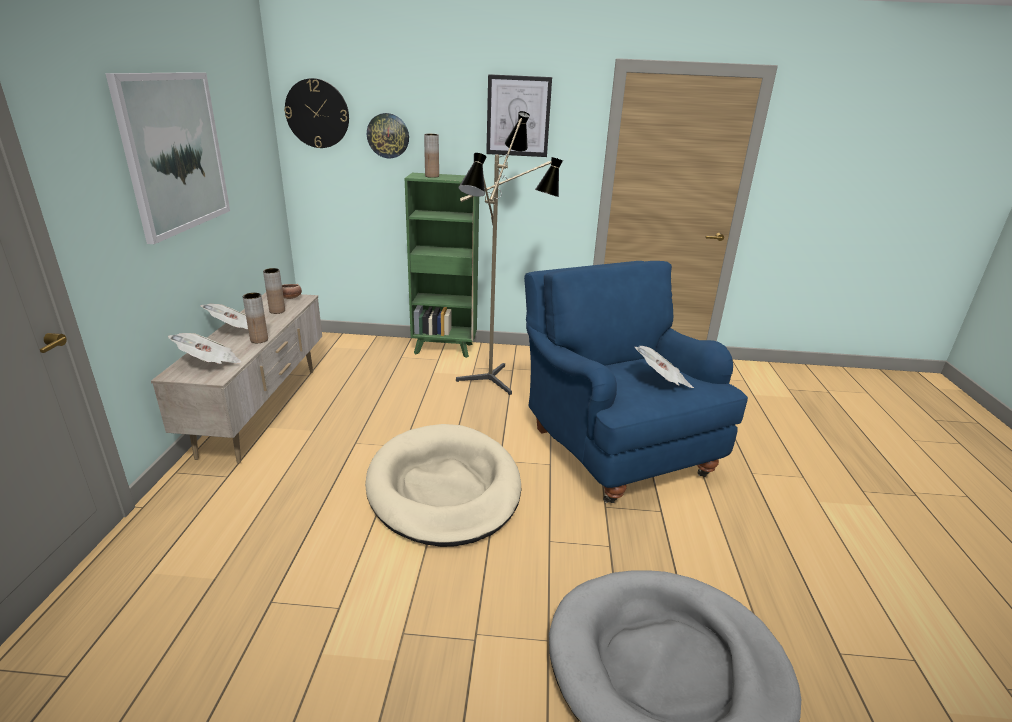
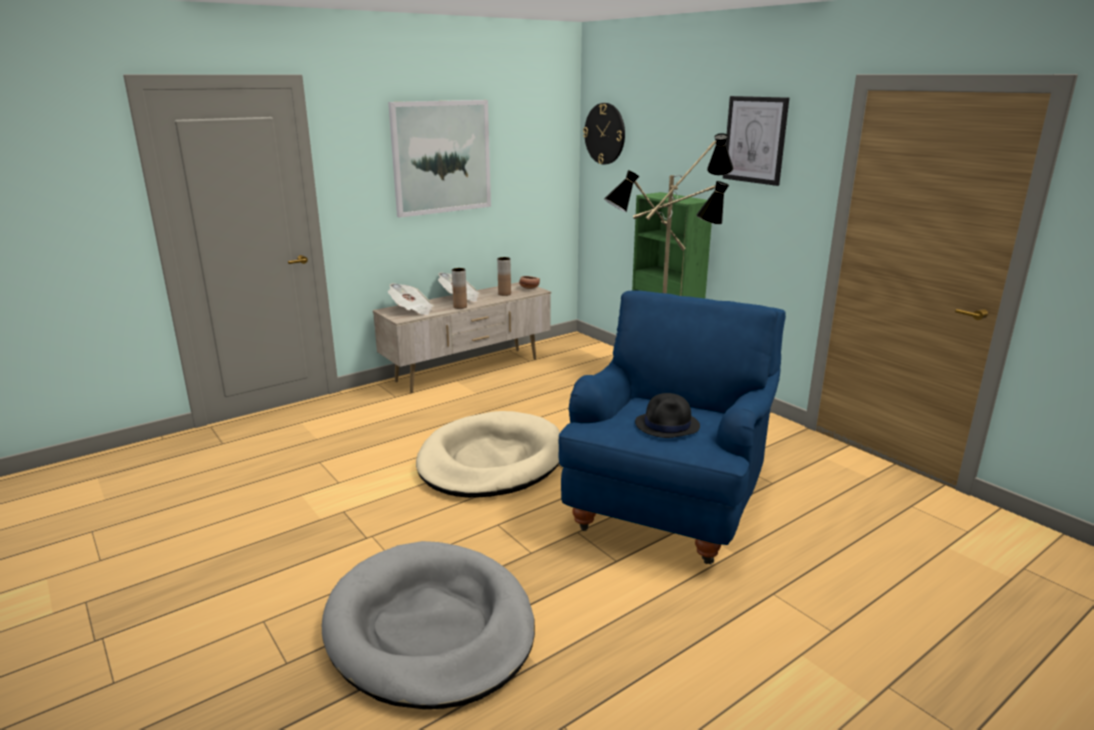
camera: 50 degrees right, 5 degrees down
(388, 135) = (649, 155): wall clock -> none
(432, 176) = (664, 196): brown vase -> none
(661, 381) = (667, 425): newspaper -> black hat

